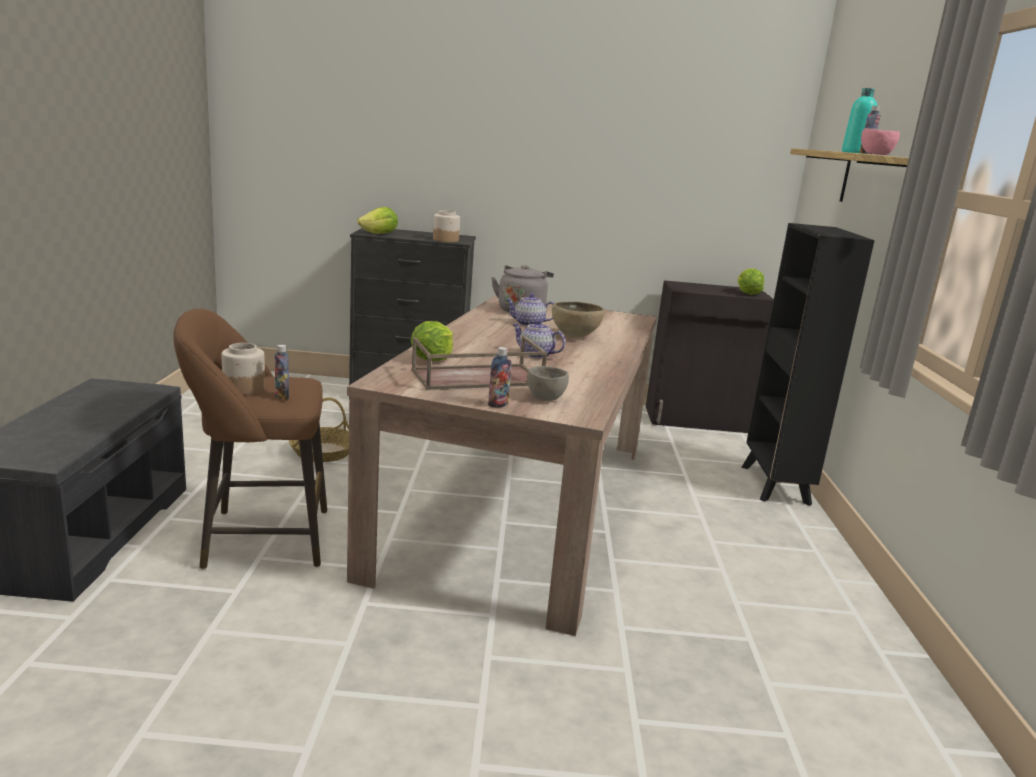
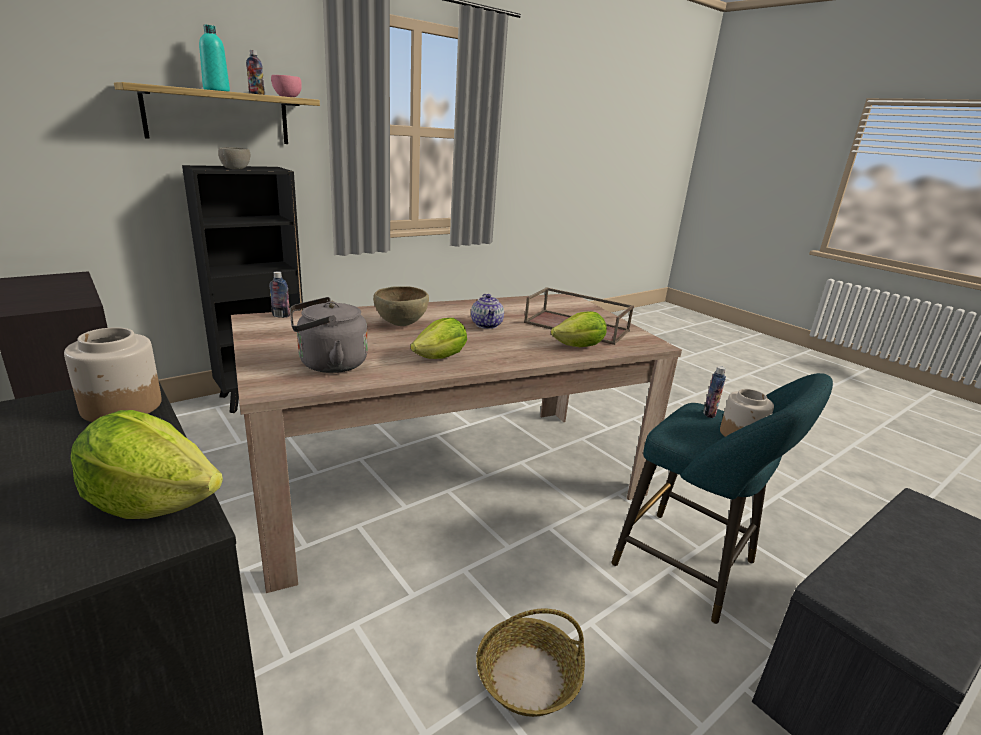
camera: 130 degrees left, 5 degrees up
(258, 538) = (692, 568): brown stool -> turquoise stool
(498, 404) = (600, 313): bottle -> bottle (281, 315)
(528, 324) = (390, 348): teapot -> none
(547, 398) = (562, 307): grey bowl -> grey bowl (235, 168)
(747, 294) = (60, 280): lettuce -> lettuce (441, 358)

